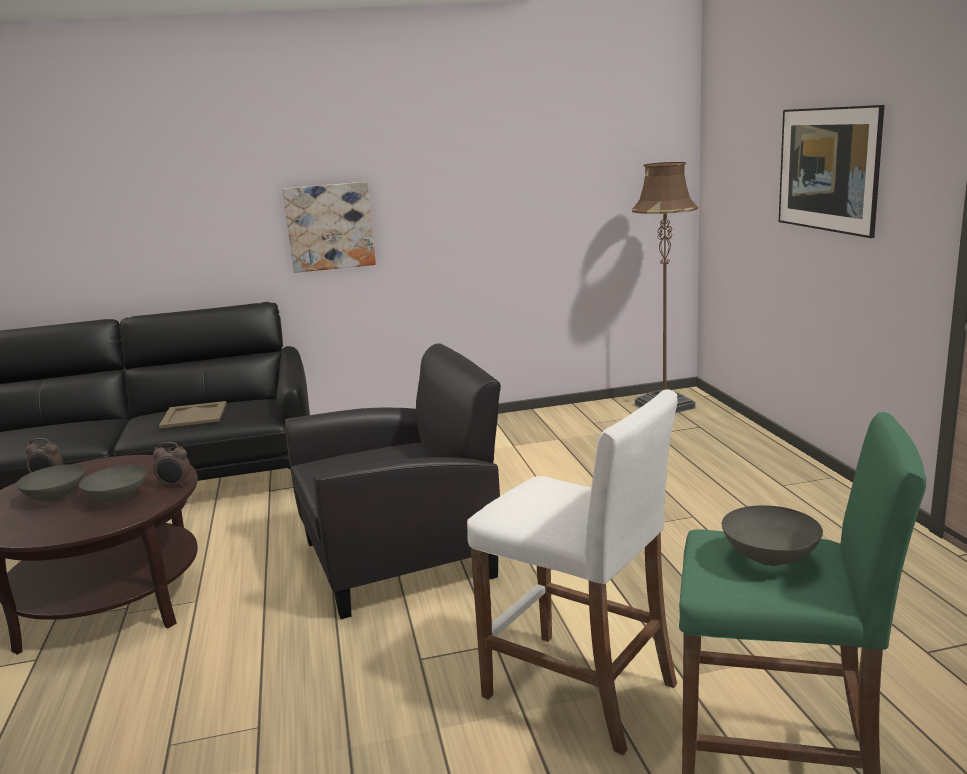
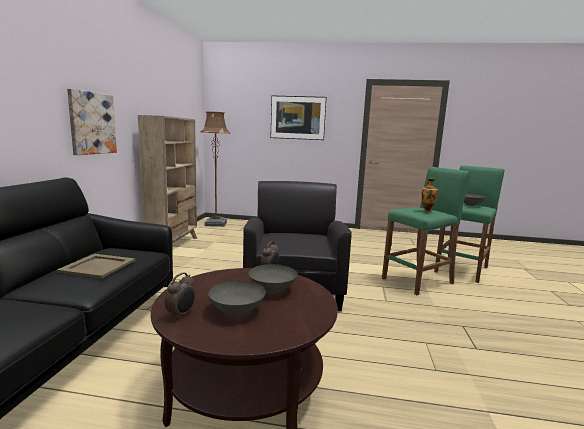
camera: 70 degrees left, 5 degrees down
(502, 423) = (173, 245): none -> beige bookcase
(542, 508) = (427, 211): none -> vase
(580, 690) = (418, 281): white stool -> green stool

